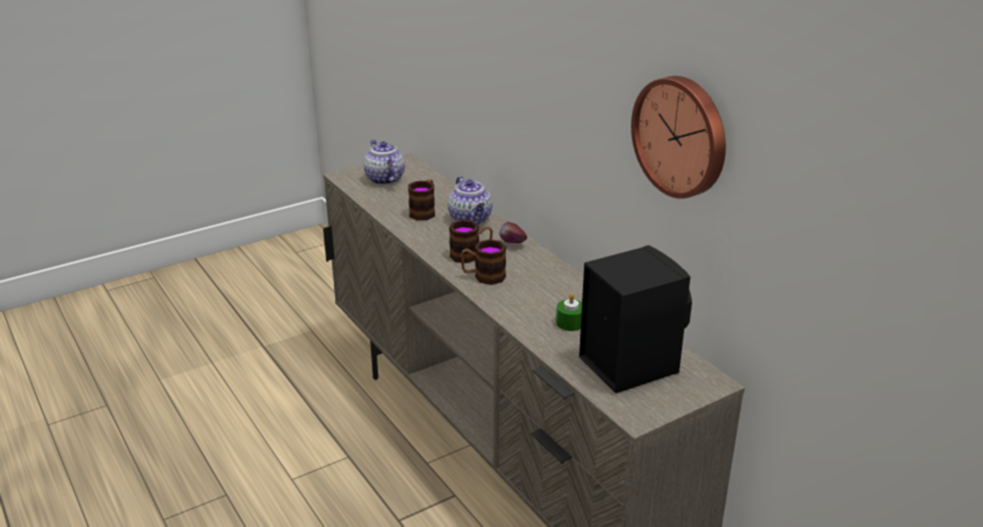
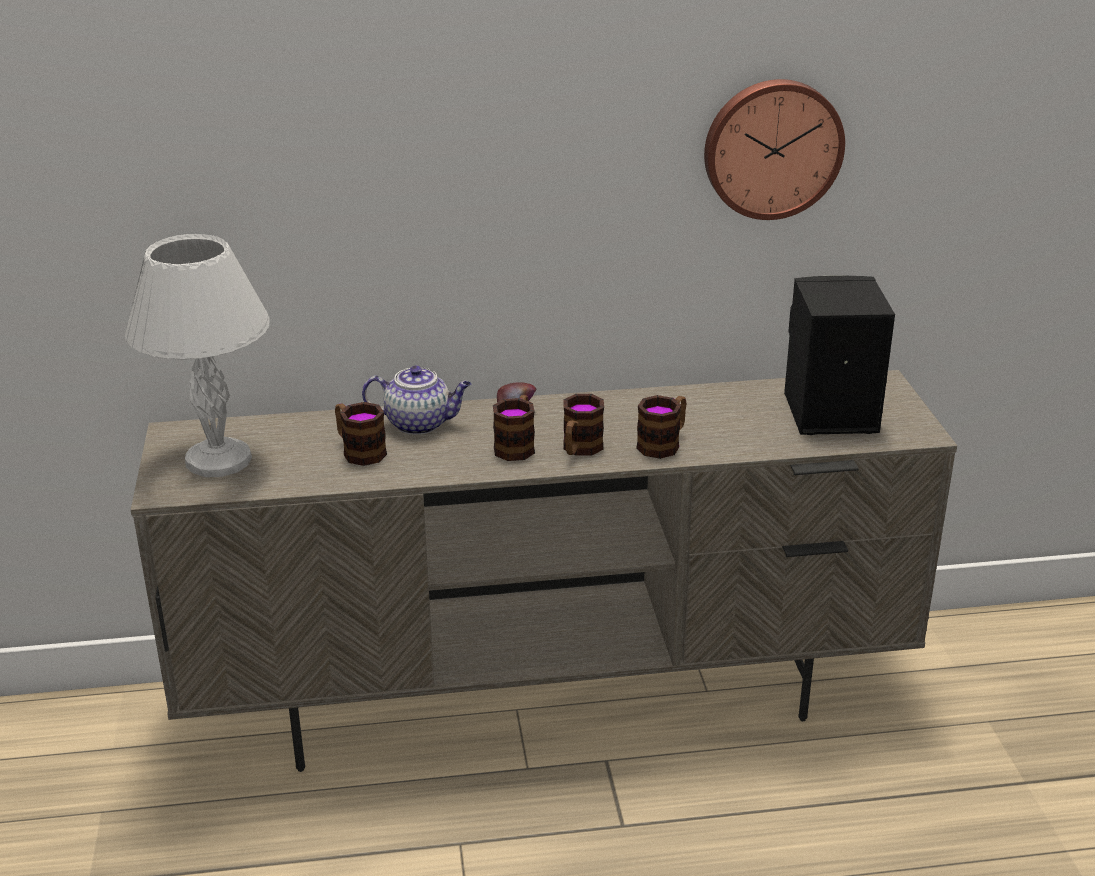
camera: 65 degrees left, 0 degrees up
(384, 179) = (216, 460): teapot -> white table lamp
(517, 305) = (663, 443): none -> mug
(570, 322) = (726, 422): green candle -> none

